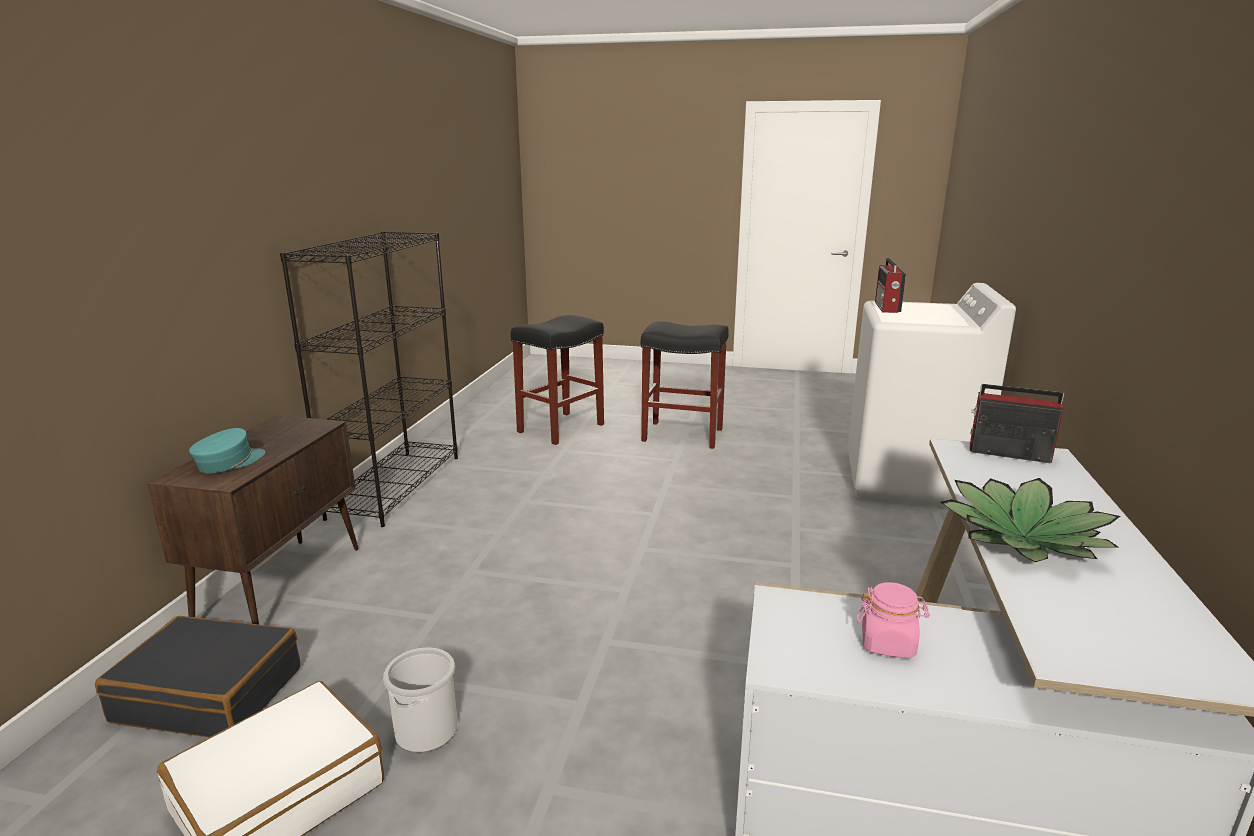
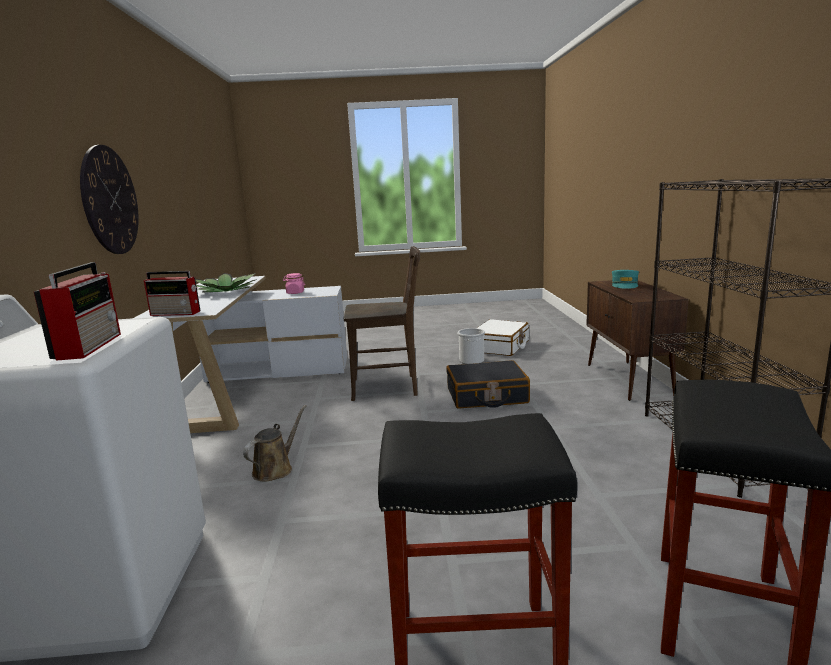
camera: 165 degrees right, 5 degrees down
(210, 694) = (571, 354): black suitcase -> black suitcase (486, 396)
(655, 668) = (389, 387): none -> brown chair
(819, 541) = (275, 469): none -> brown watering can
(1138, 278) = (110, 200): none -> wall clock

